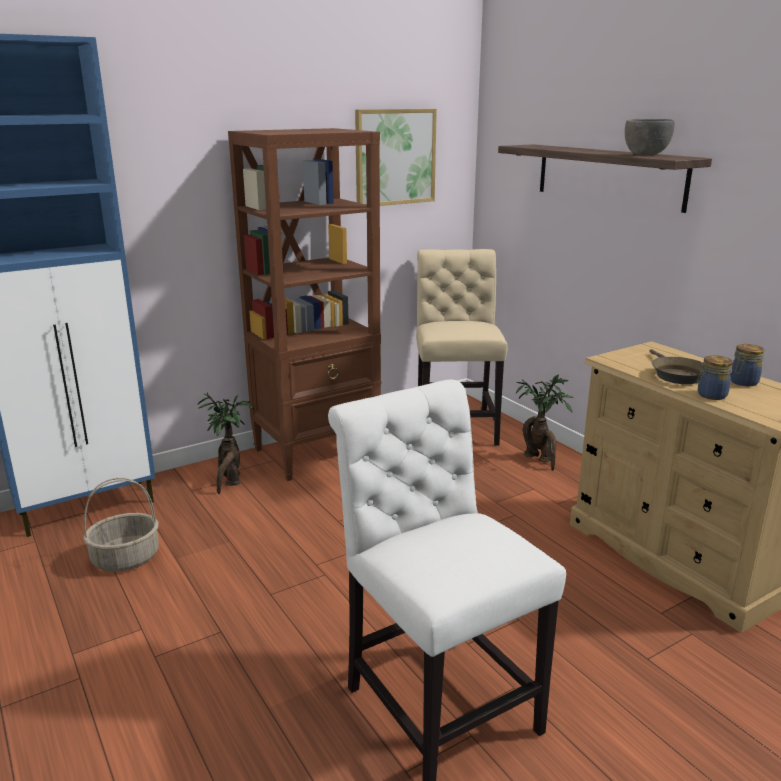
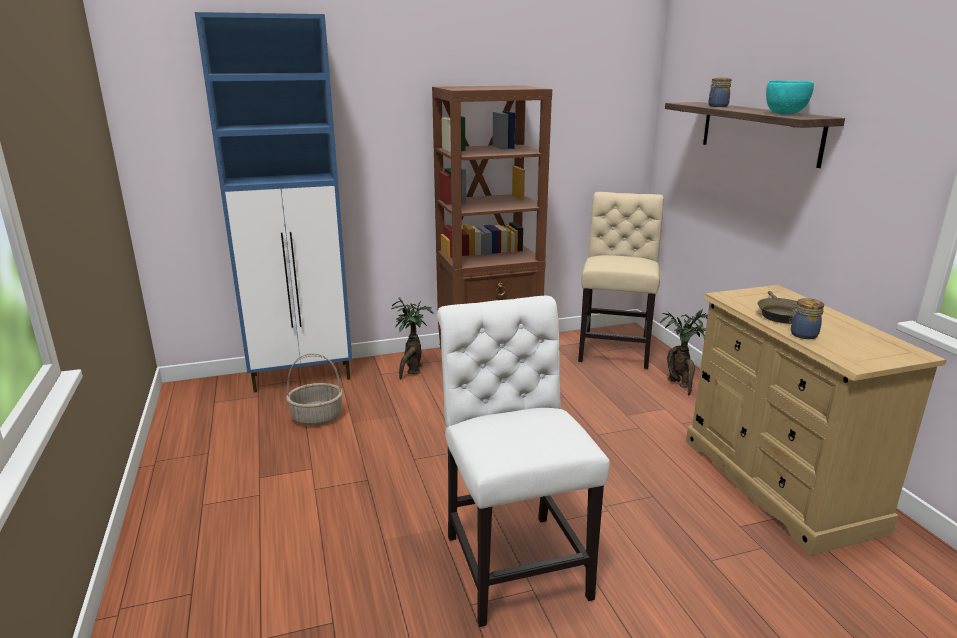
camera: 15 degrees right, 0 degrees up
(395, 157) = (577, 111): picture -> none
(645, 154) = (785, 113): grey bowl -> turquoise bowl
(743, 382) = (843, 327): jar -> jar (717, 106)

